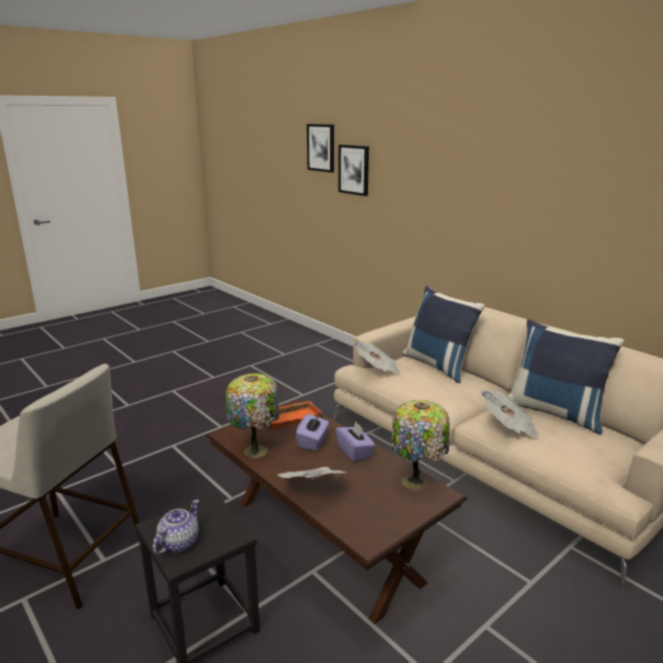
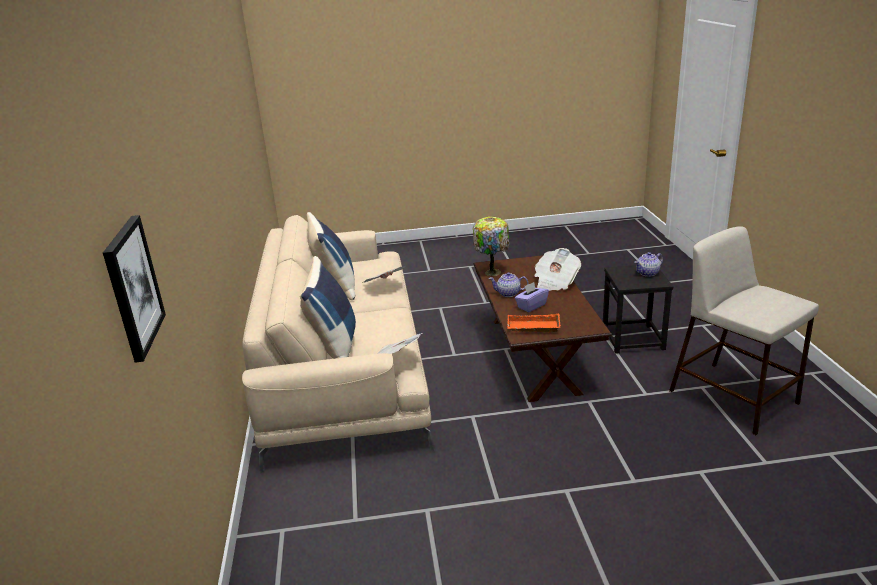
camera: 145 degrees left, 5 degrees up
(256, 450) = (577, 311): table lamp -> none
(321, 147) = (78, 301): picture -> none
(355, 452) = (509, 293): purple tissue box -> teapot

